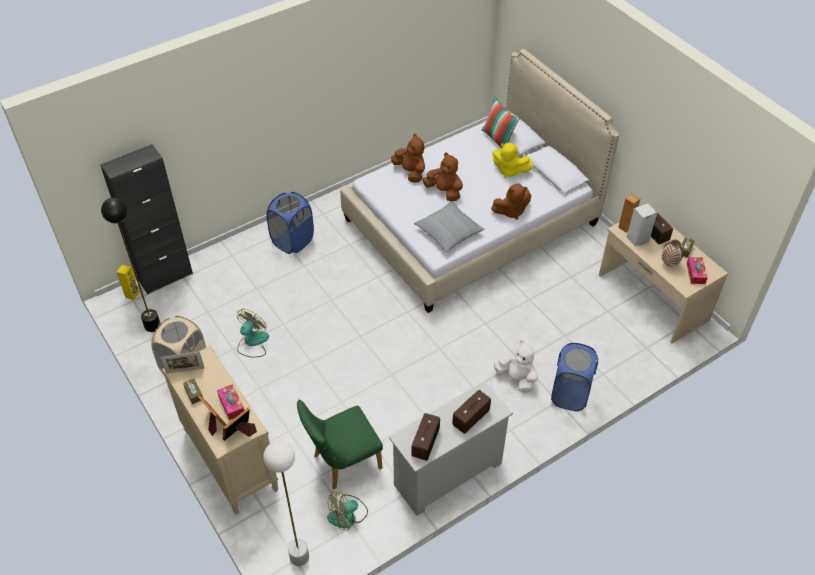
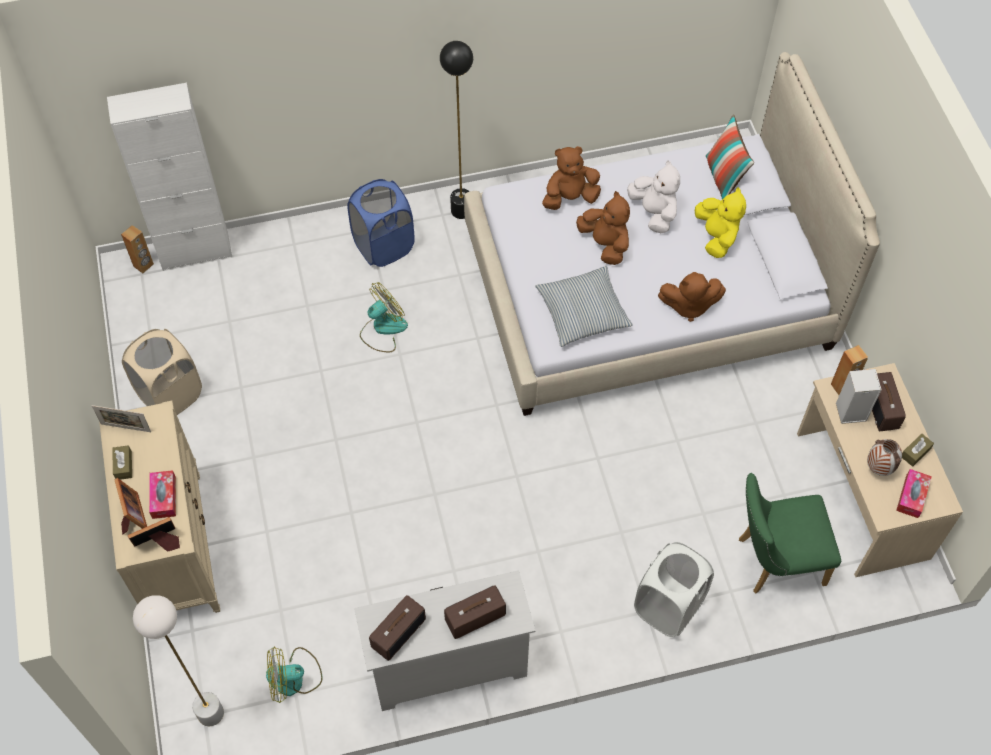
camera: 20 degrees right, 10 degrees up
(132, 295) = (143, 265): yellow speaker -> brown speaker
(152, 326) = (152, 320): black floor lamp -> black floor lamp (461, 210)
(165, 277) = (195, 251): black cabinet -> white cabinet
(252, 342) = (270, 386): fan -> fan (383, 329)
(342, 463) = (316, 601): green chair -> green chair (774, 560)
(410, 172) = (570, 198): brown plush toy -> brown plush toy turned 90 degrees counterclockwise
(509, 171) = (716, 237): yellow plush toy -> yellow plush toy turned 150 degrees counterclockwise
(517, 378) = (604, 557): white plush toy -> white plush toy (654, 213)
(570, 394) = (668, 607): blue laundry basket -> white laundry basket

